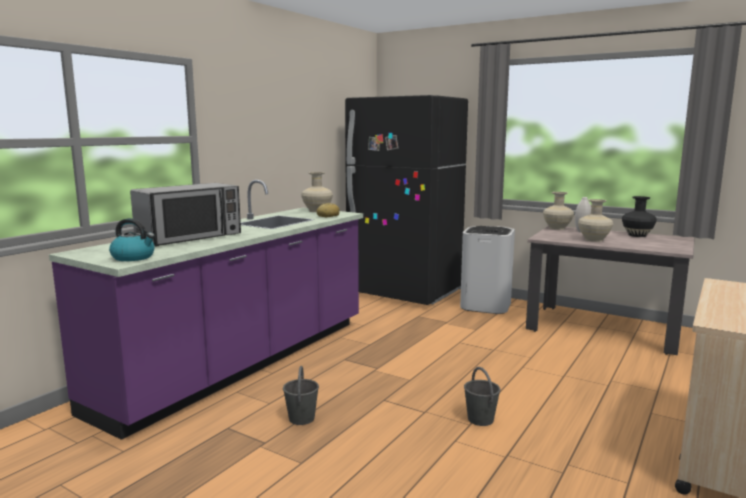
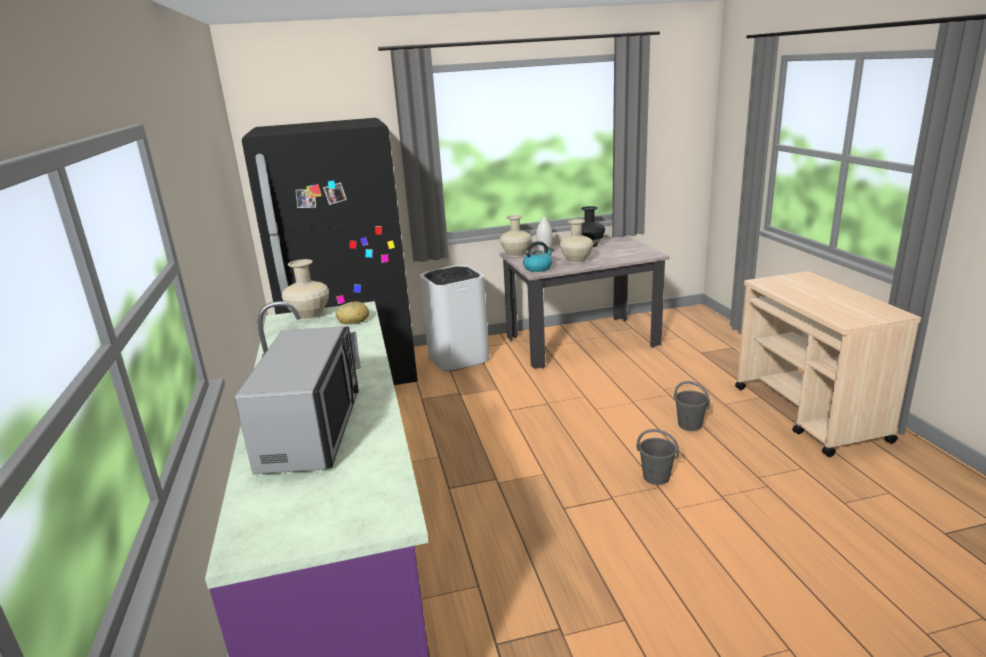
camera: 45 degrees left, 10 degrees up
(134, 257) = (371, 502): kettle -> kettle (538, 268)
(301, 418) = (538, 577): grey bucket -> grey bucket (689, 425)

